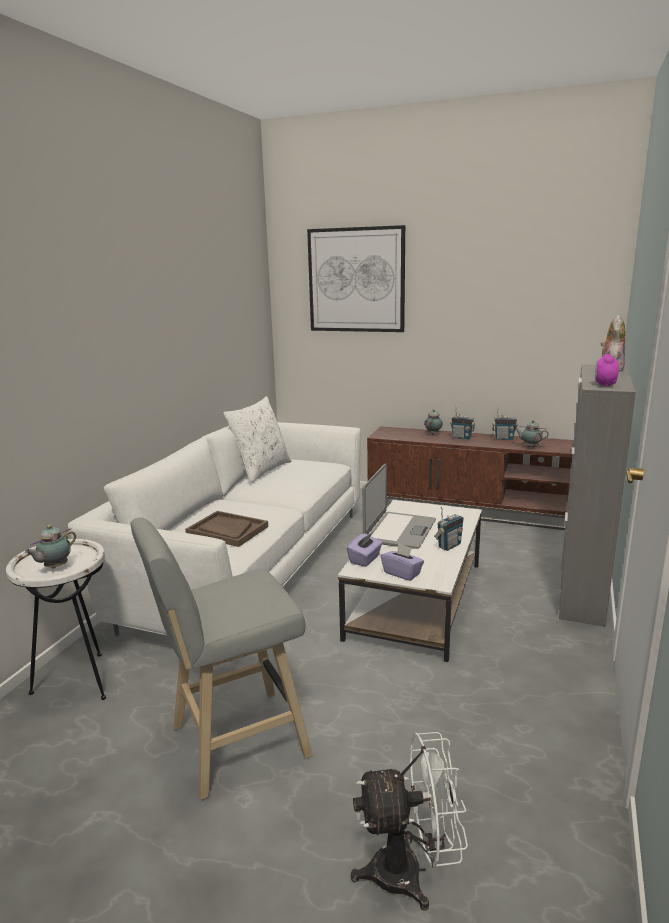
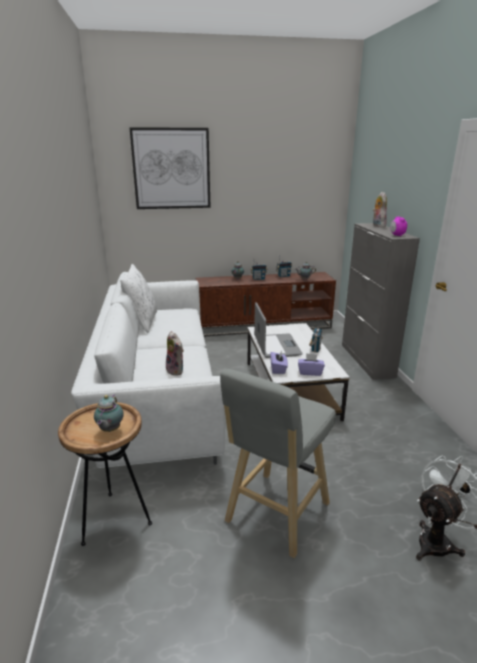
camera: 30 degrees left, 5 degrees up
(78, 681) = (115, 519): white side table -> brown side table
(227, 530) = (176, 371): brown tray -> plush toy

